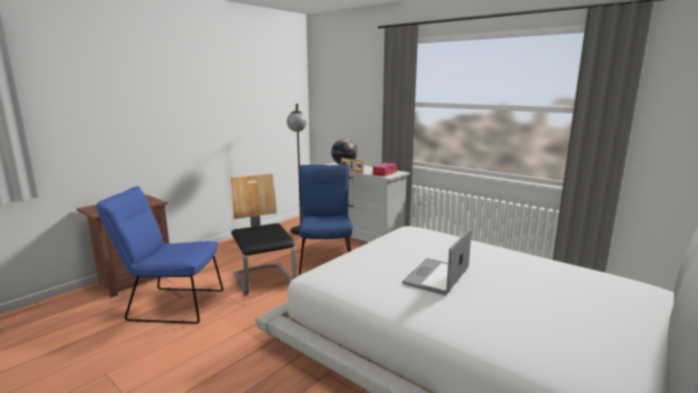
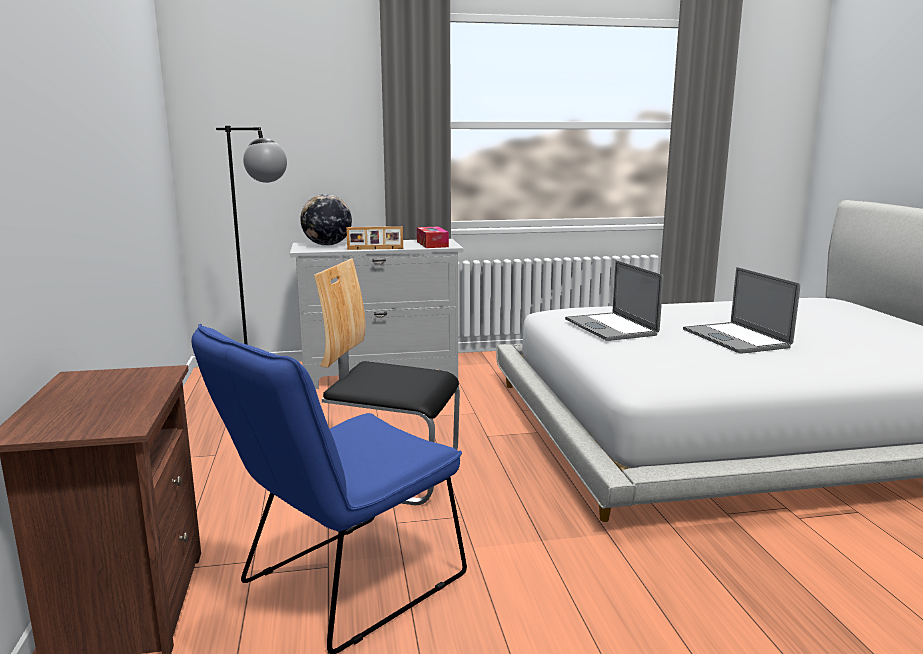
camera: 50 degrees left, 0 degrees up
(326, 261) = (408, 416): blue chair -> none
(397, 244) = (610, 327): none -> laptop

